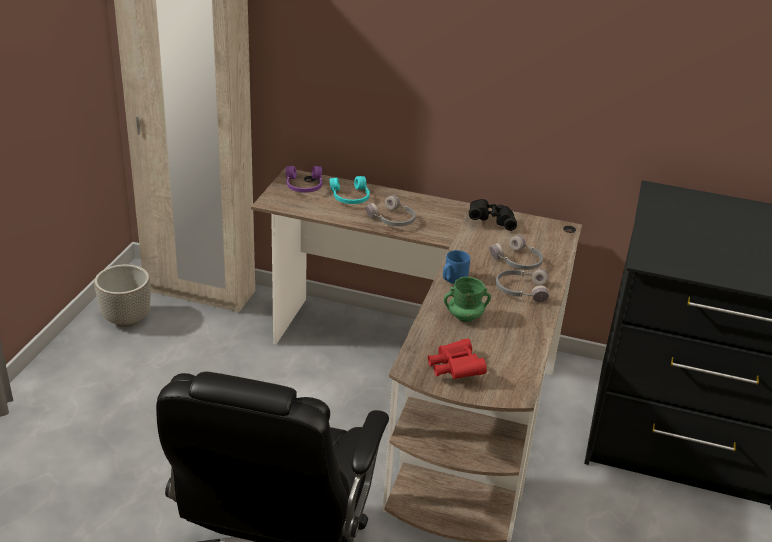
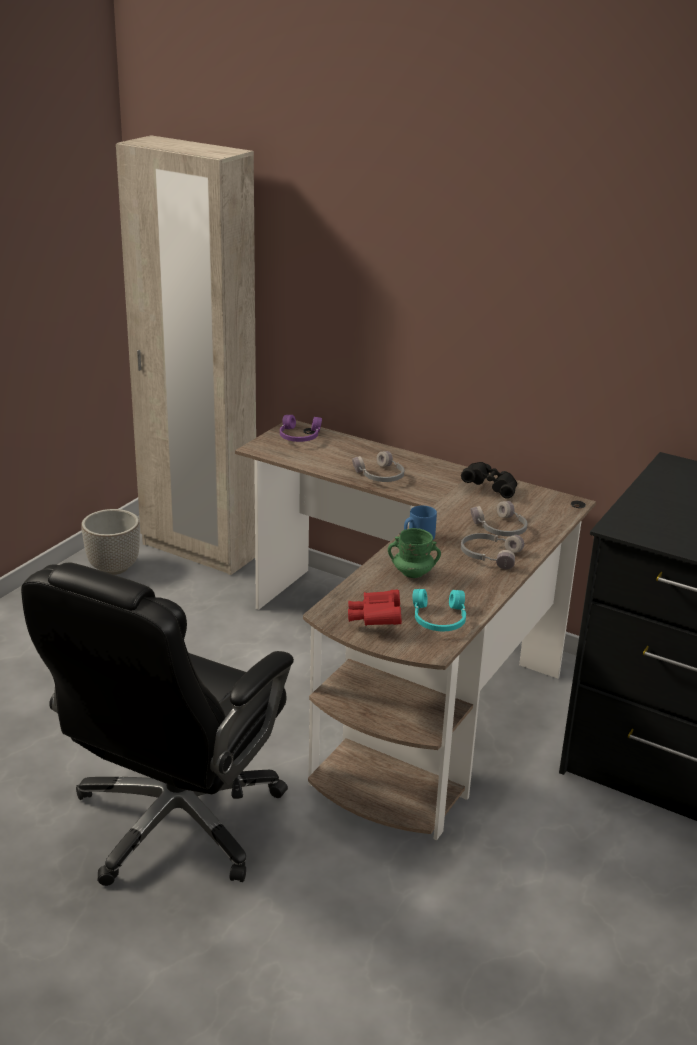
camera: 15 degrees right, 5 degrees down
(349, 197) = (343, 451): turquoise headphones -> turquoise headphones (438, 619)

